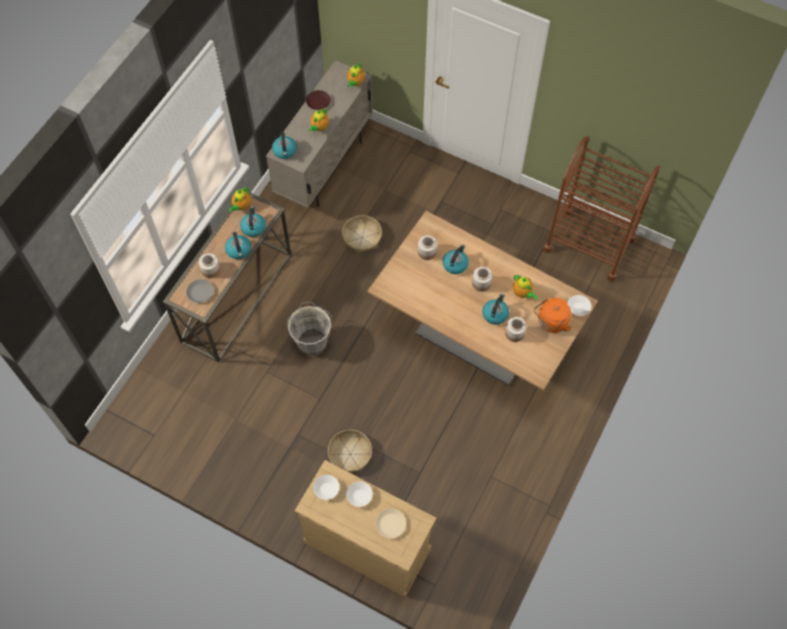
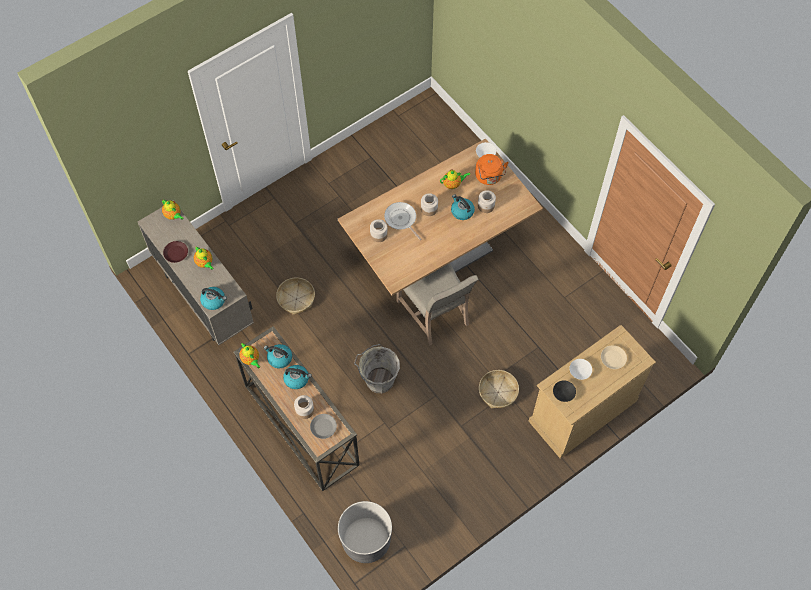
camera: 65 degrees left, 0 degrees up
(147, 399) = (366, 540): none -> grey planter
(326, 489) = (563, 393): white bowl -> black bowl
(408, 361) = (435, 313): none -> beige chair
(455, 264) = (401, 219): kettle -> frying pan
(589, 244) = (396, 137): brown cart -> none

